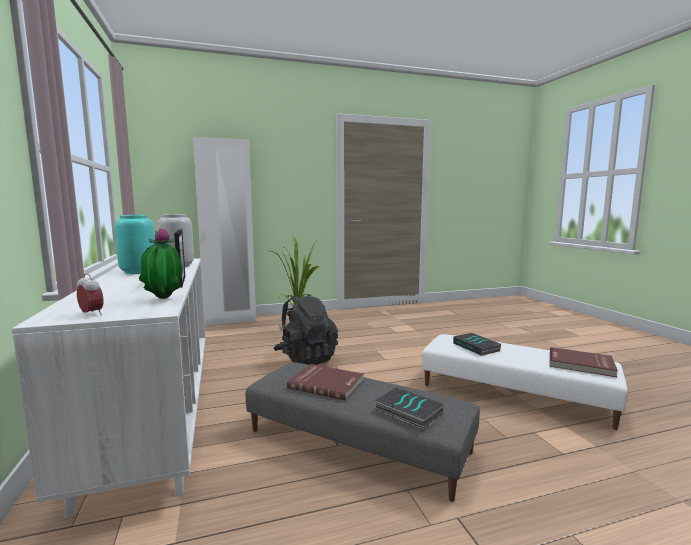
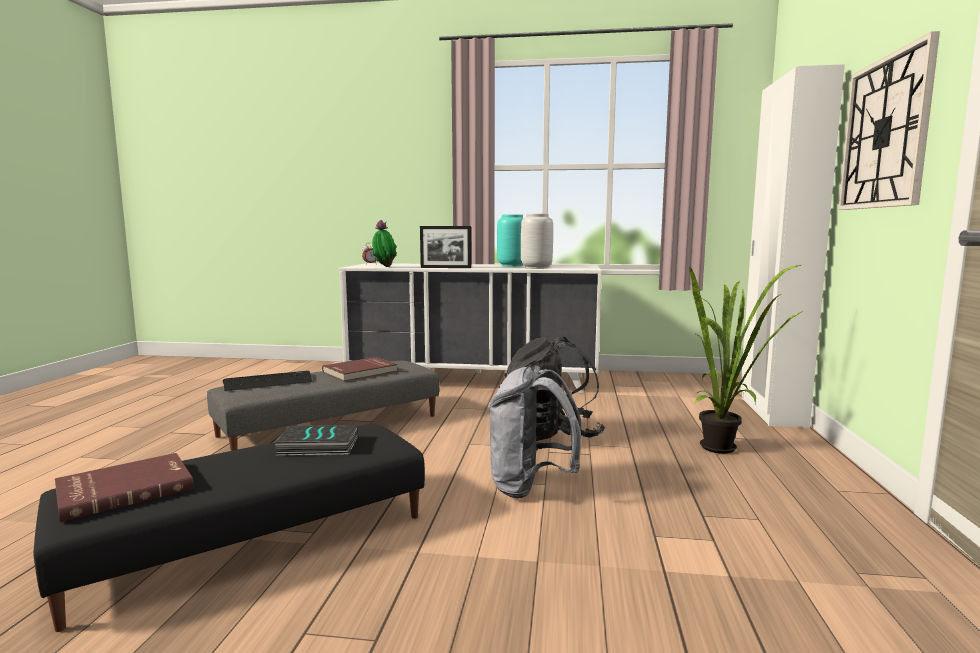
camera: 115 degrees right, 0 degrees up
(290, 181) = (885, 133): none -> wall clock
(383, 352) = (530, 487): none -> grey backpack
(407, 412) = (268, 382): book -> keyboard
(514, 393) = (252, 540): white ottoman -> black ottoman

